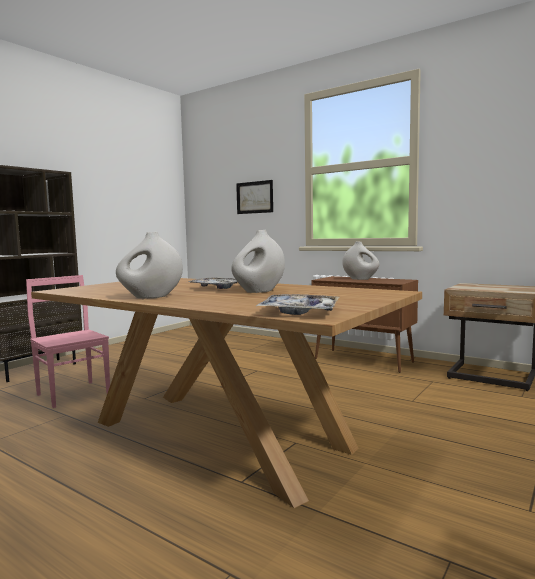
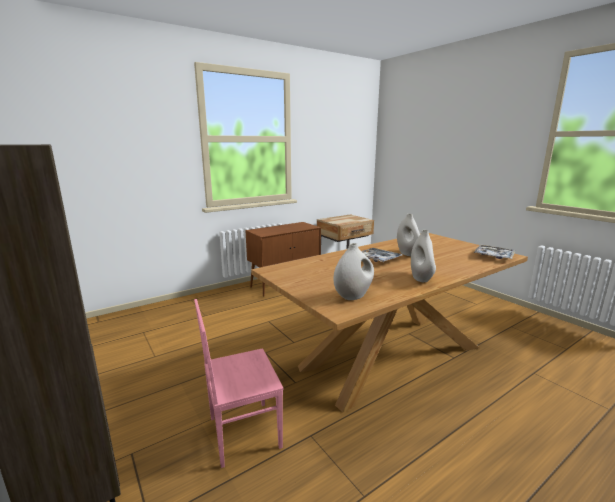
camera: 70 degrees left, 10 degrees up
(254, 197) = (138, 161): picture -> none
(360, 279) = (279, 228): white vase -> white vase (353, 296)

